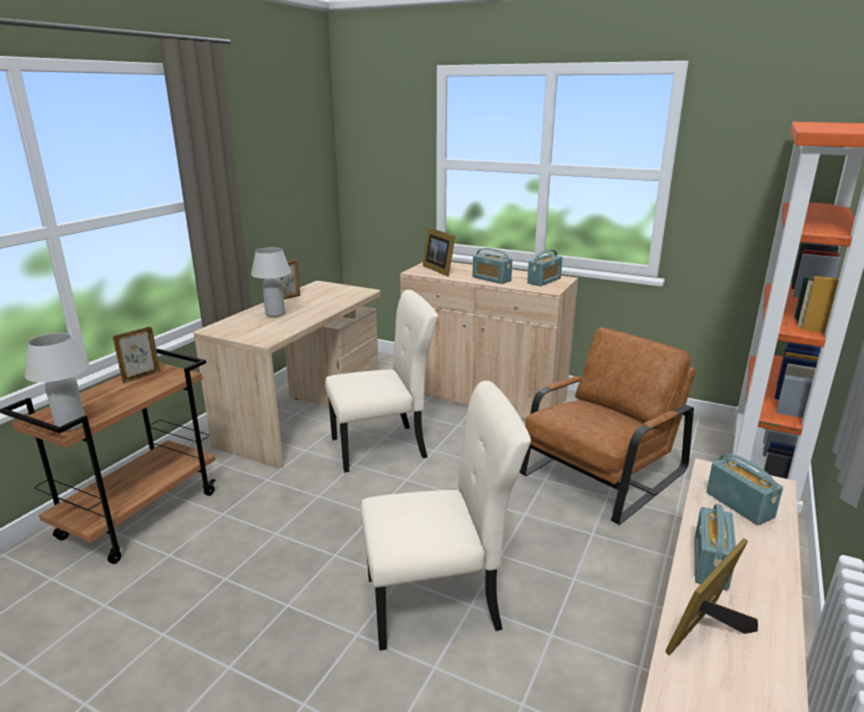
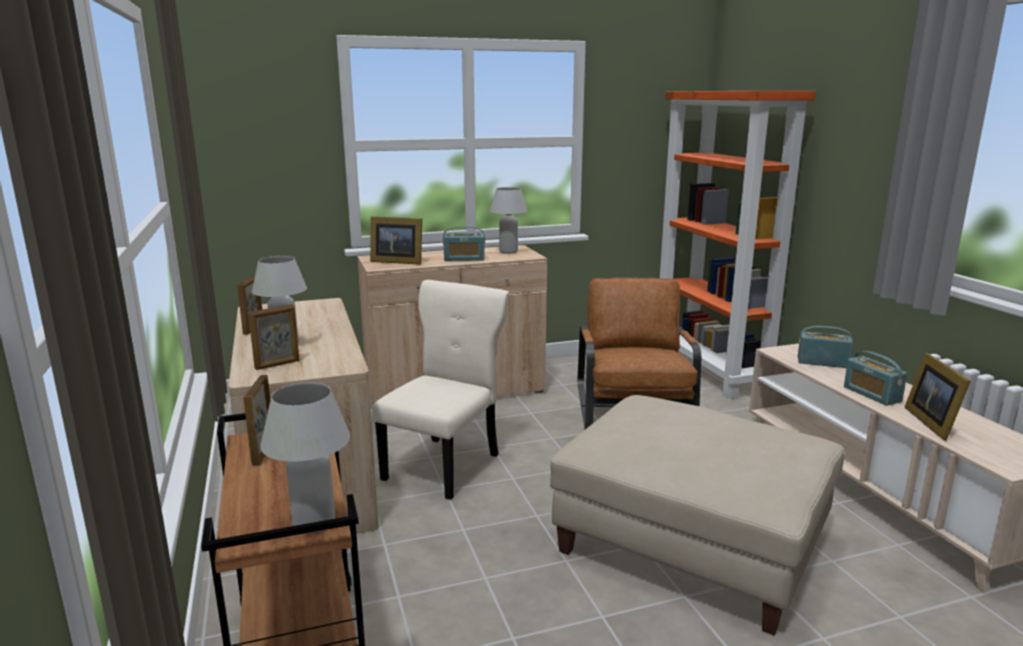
camera: 45 degrees left, 5 degrees down
(241, 326) = (277, 364): none -> picture frame
(439, 602) = (692, 541): beige chair -> beige ottoman
(544, 281) = (508, 252): radio -> white table lamp

